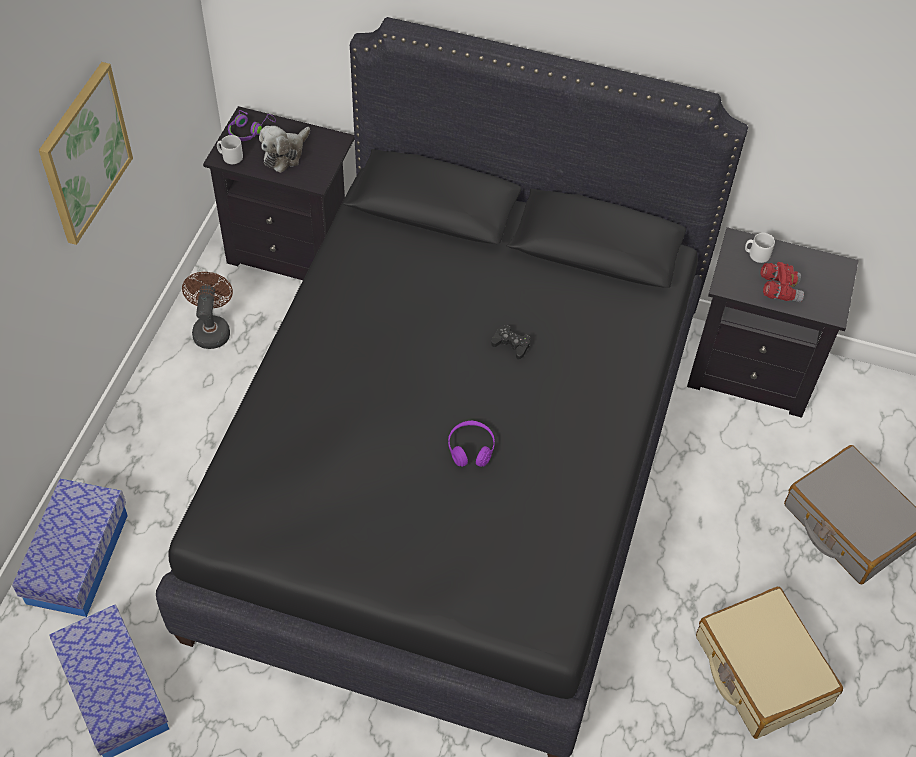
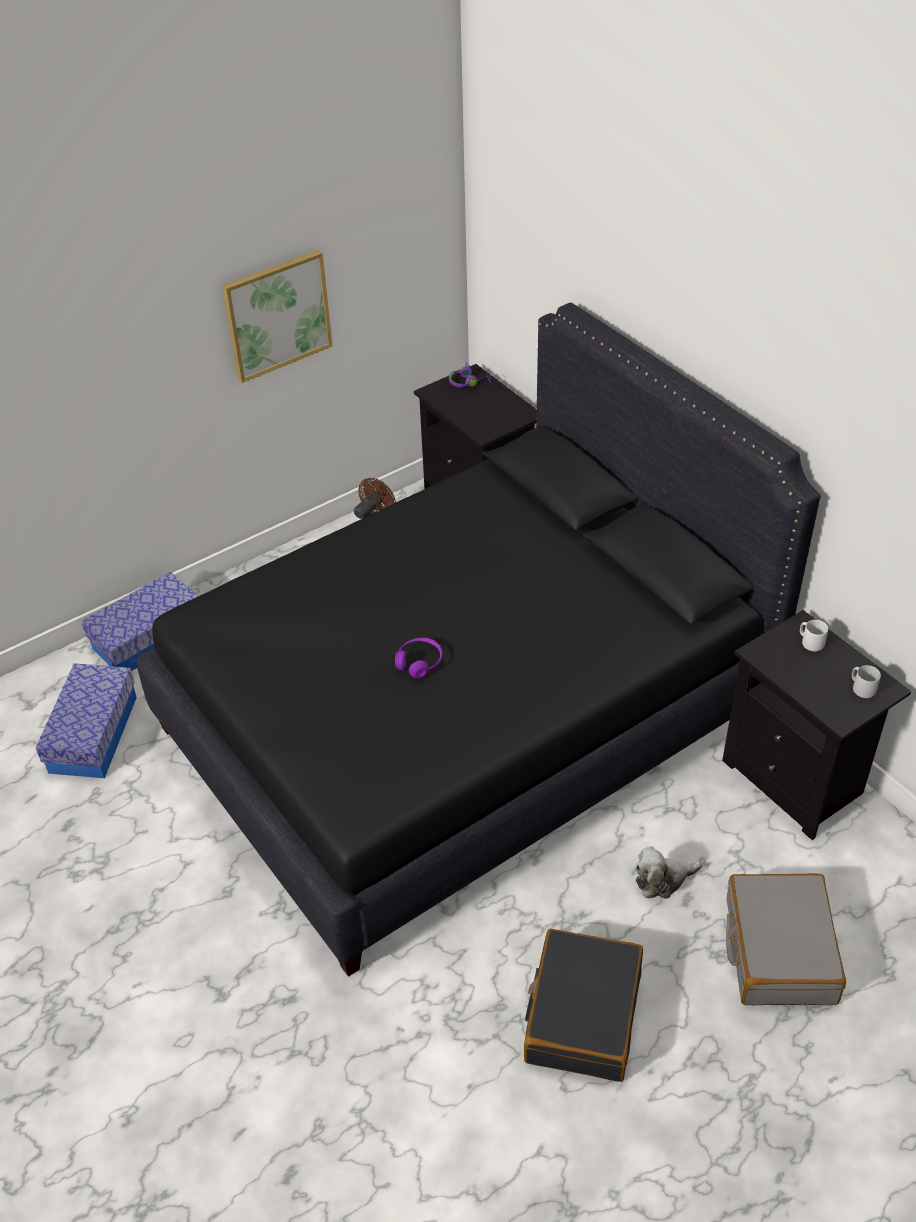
camera: 40 degrees right, 10 degrees down
(230, 157) = (437, 394): grey mug -> grey mug (861, 688)
(285, 154) = (479, 408): plush toy -> plush toy (662, 880)
(511, 344) = (523, 608): black game controller -> none
(761, 670) = (582, 1015): beige suitcase -> black suitcase
(779, 289) = (805, 678): red binoculars -> none

